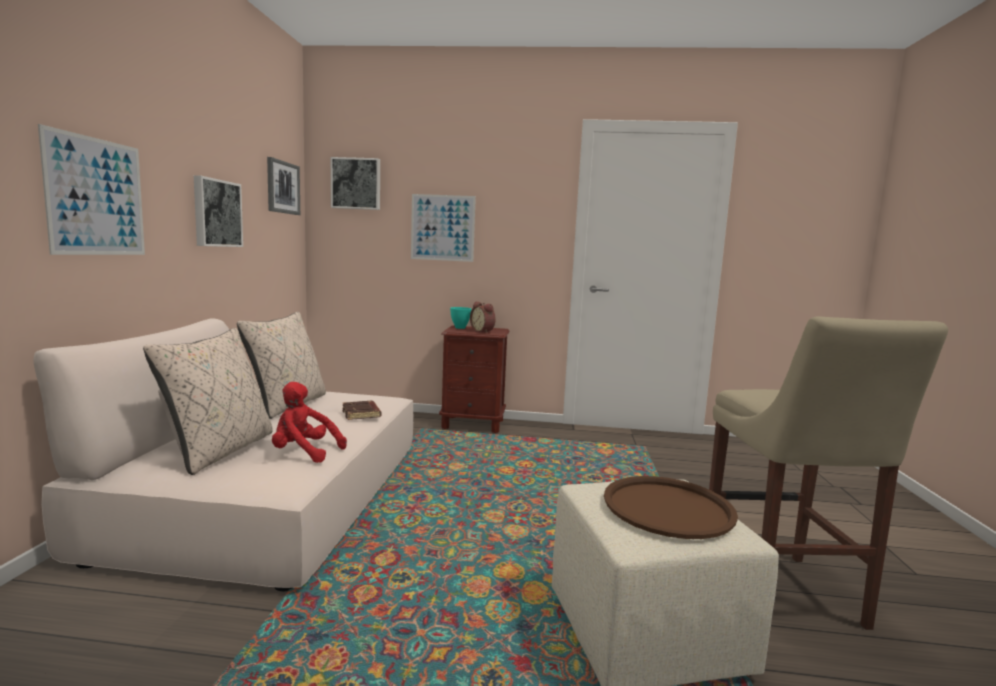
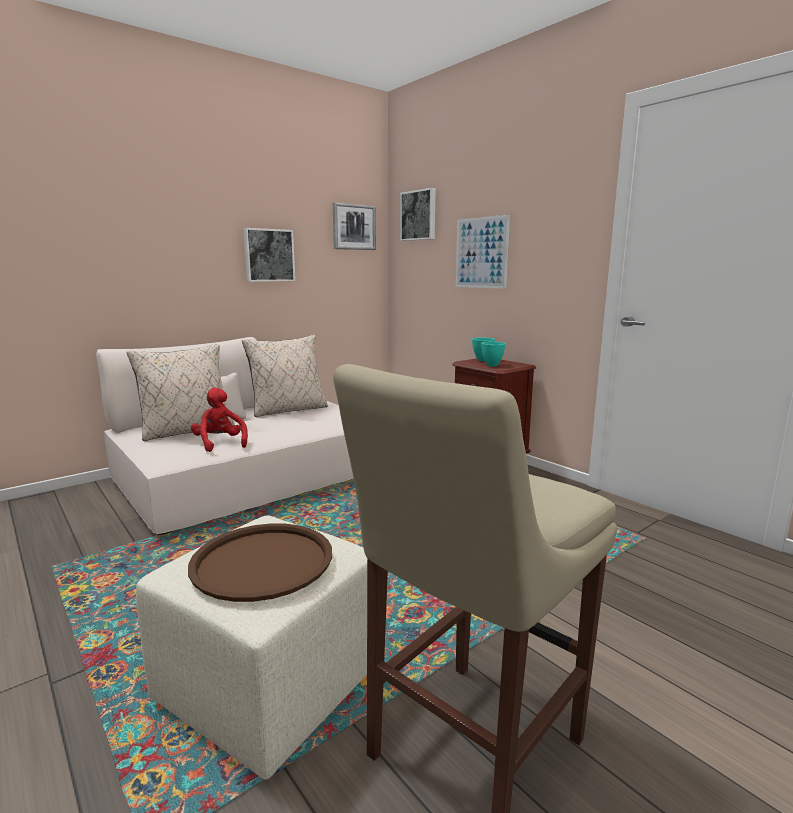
camera: 45 degrees right, 5 degrees up
(97, 197) = (152, 252): picture -> none
(362, 414) = (313, 425): brown book -> none
(483, 331) = (492, 365): alarm clock -> turquoise bowl

